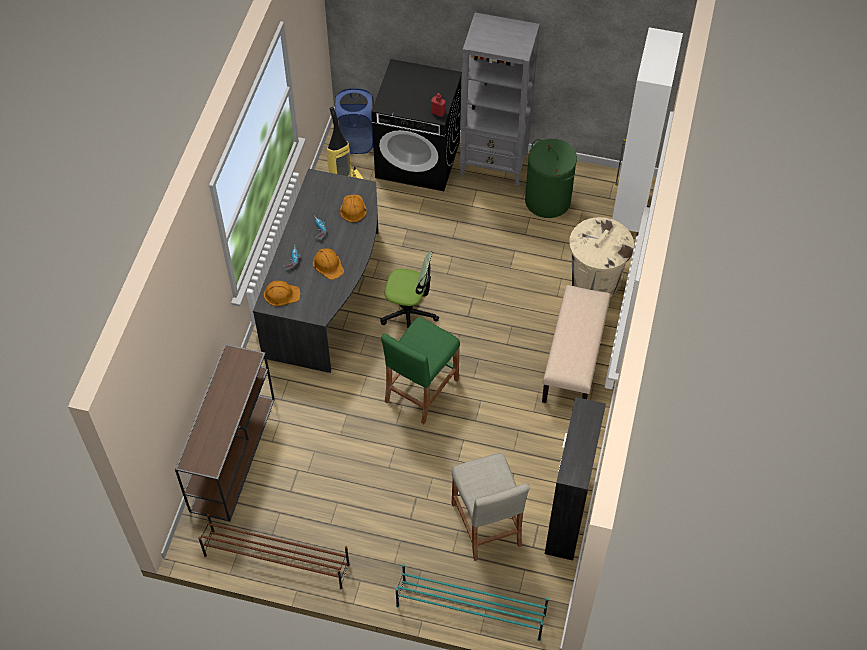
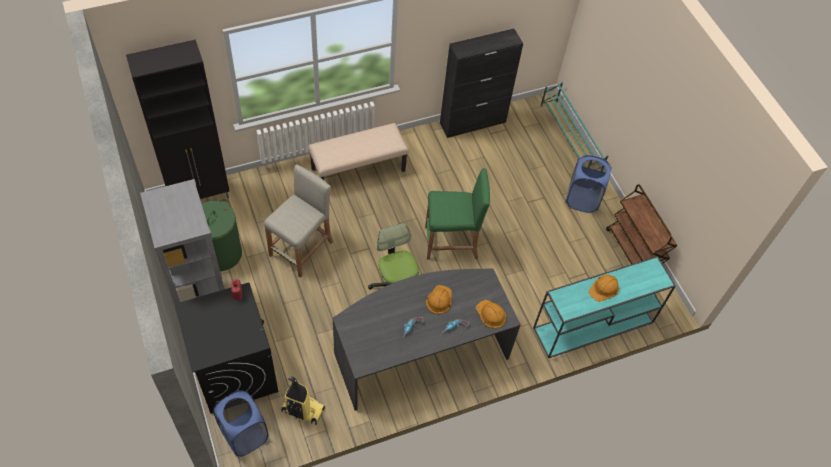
camera: 130 degrees left, 0 degrees up
(233, 453) = (592, 326): brown console table -> turquoise console table
(276, 559) = (633, 251): brown shoe rack -> brown cart
(353, 208) = (373, 316): orange hard hat -> orange hard hat (604, 289)
(378, 557) = (582, 199): none -> blue laundry basket
(486, 524) = (513, 158): beige stool -> beige stool (301, 249)
(594, 282) = (282, 188): beige trash can -> none
(629, 214) = (200, 196): white cabinet -> black cabinet

